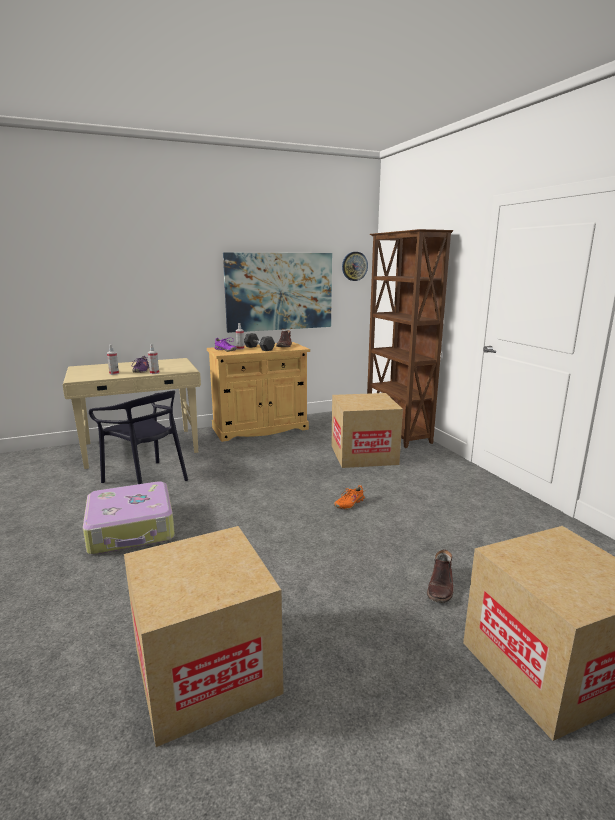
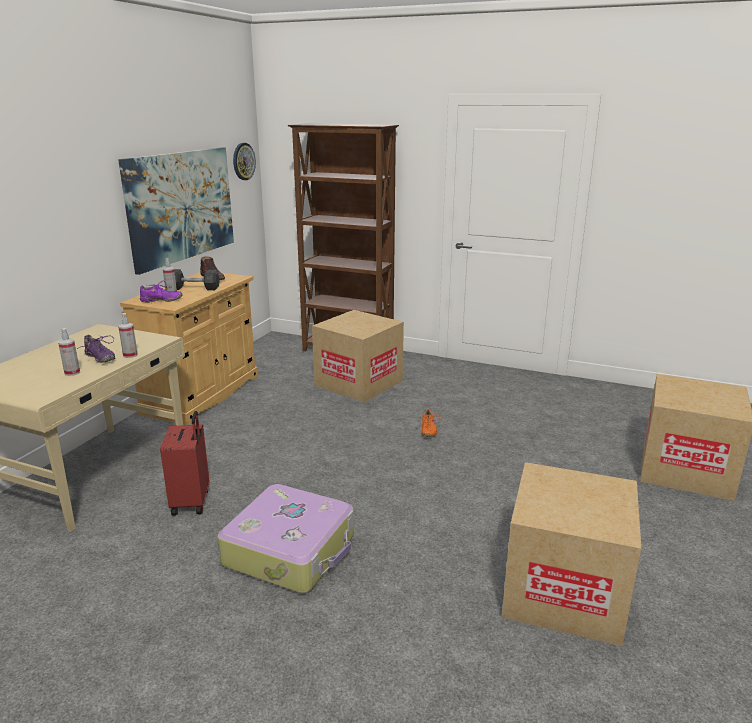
camera: 45 degrees left, 5 degrees up
(146, 480) = (192, 502): black chair -> red suitcase
(441, 587) = (580, 457): brown boot -> none

